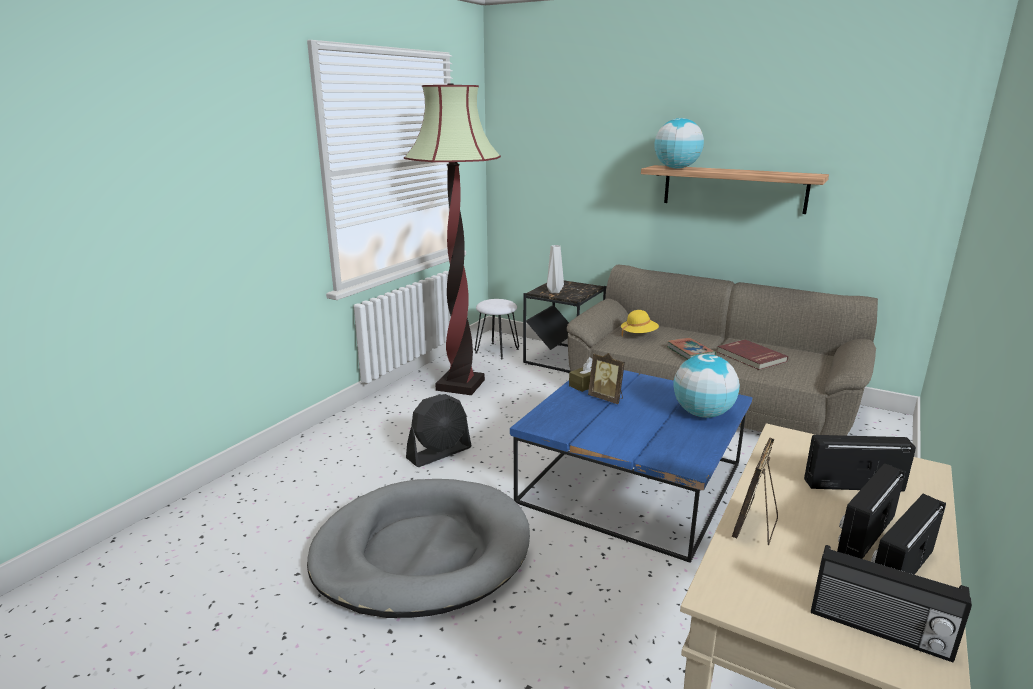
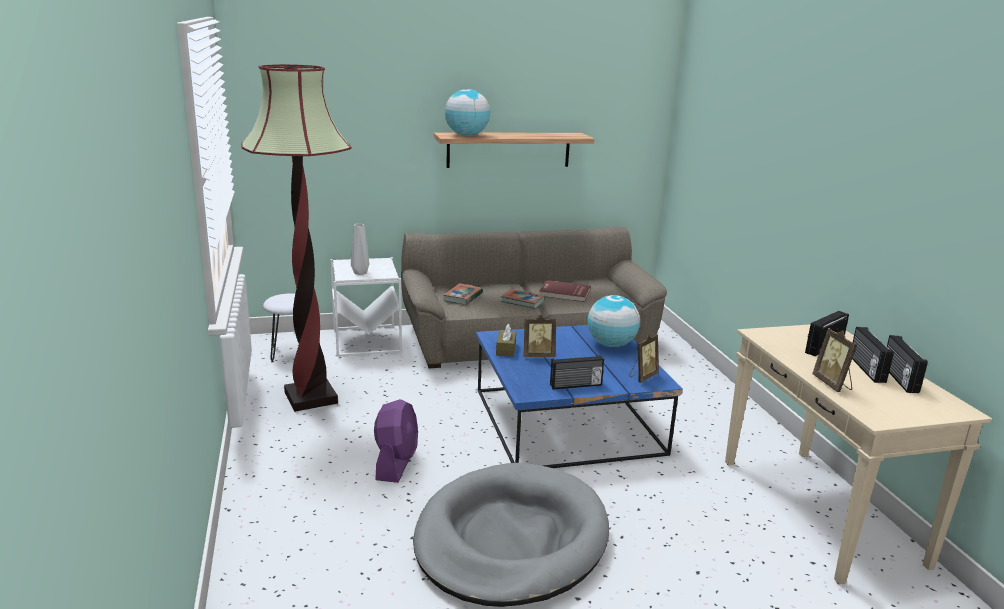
camera: 45 degrees left, 0 degrees up
(439, 453) = (396, 463): black fan -> purple fan
(564, 358) = (367, 340): black side table -> white side table
(638, 334) = (462, 297): yellow hat -> book
(678, 454) = (642, 377): none -> picture frame
(879, 630) = (932, 404): radio -> radio (576, 385)

